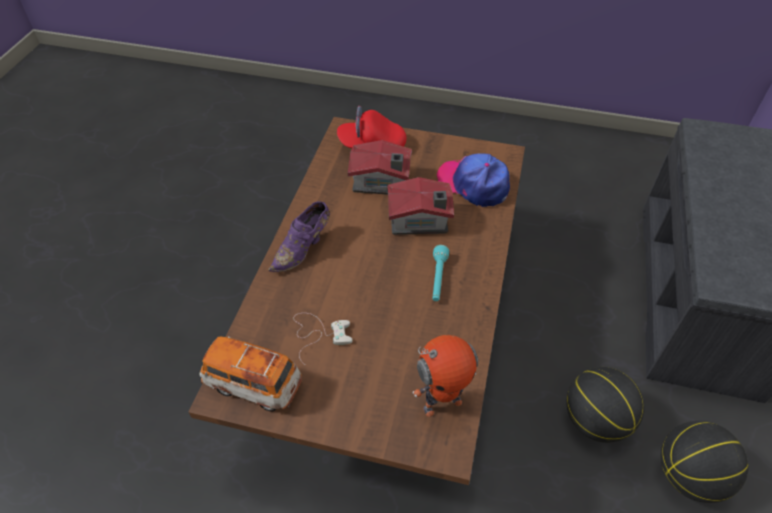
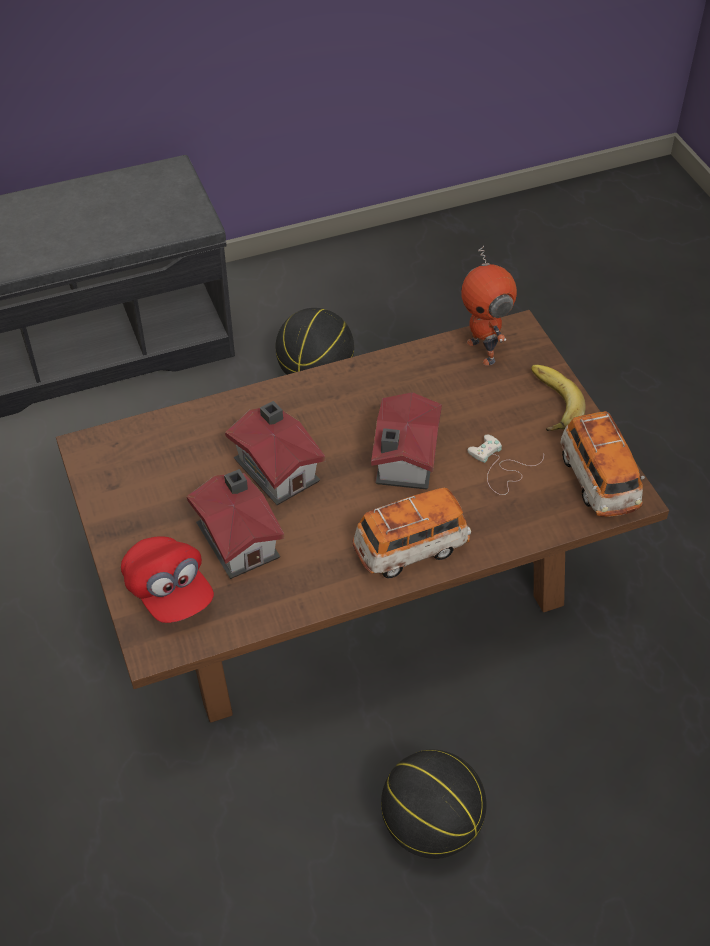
camera: 125 degrees left, 0 degrees up
(303, 249) = (411, 548): purple shoe -> toy car
(350, 409) = (549, 403): none -> banana
(373, 284) = (403, 461): none -> toy house
(438, 279) = (349, 415): turquoise flashlight -> none
(441, 403) = (483, 351): toy robot -> toy robot turned 150 degrees counterclockwise
(473, 184) = (171, 452): cap -> none
(689, 476) = (320, 305): basketball -> basketball (431, 825)

